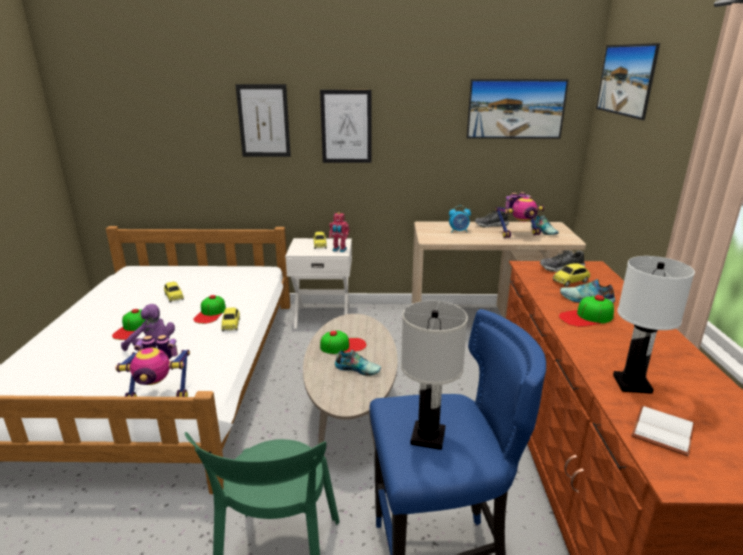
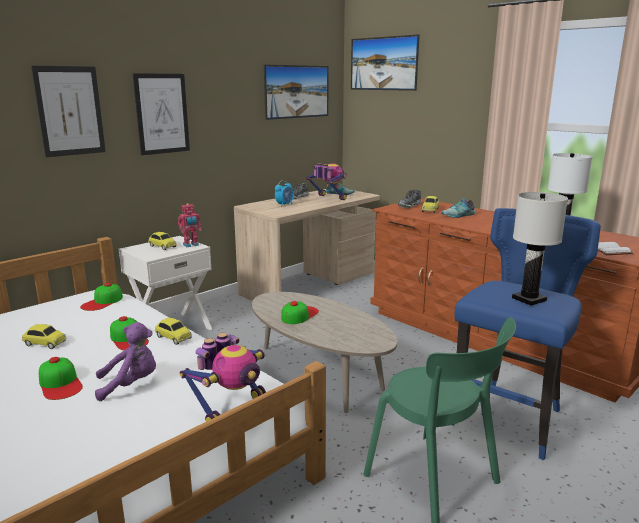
camera: 45 degrees left, 5 degrees down
(358, 368) = (340, 322): shoe -> none
(518, 234) = (328, 198): toy robot -> toy robot turned 75 degrees counterclockwise
(586, 317) = (478, 222): cap -> cap (102, 302)

